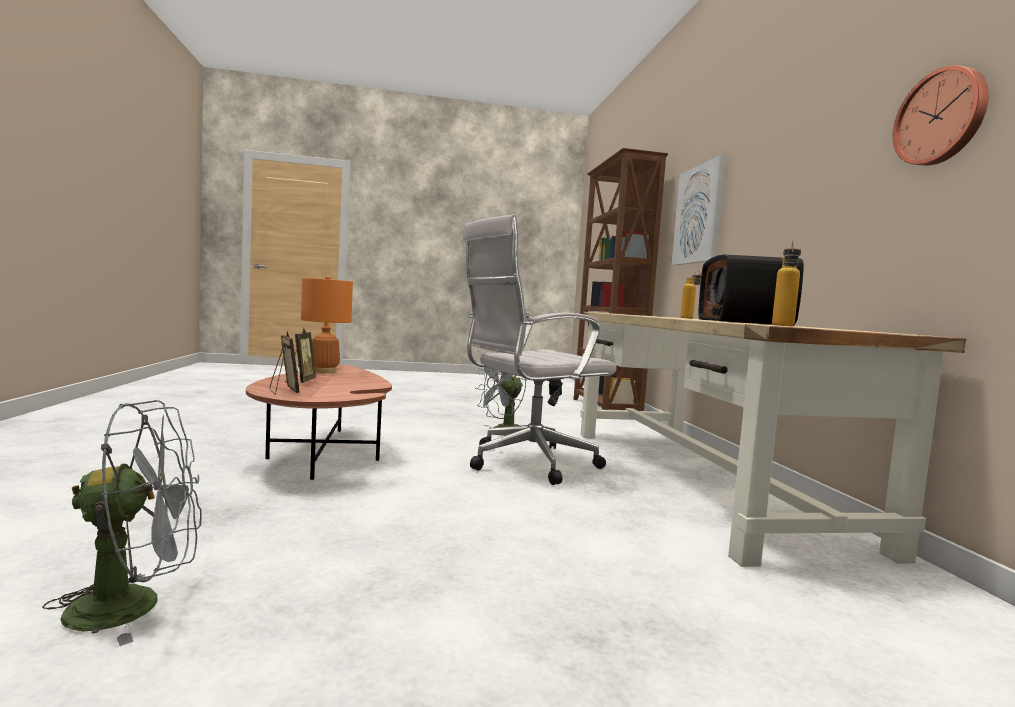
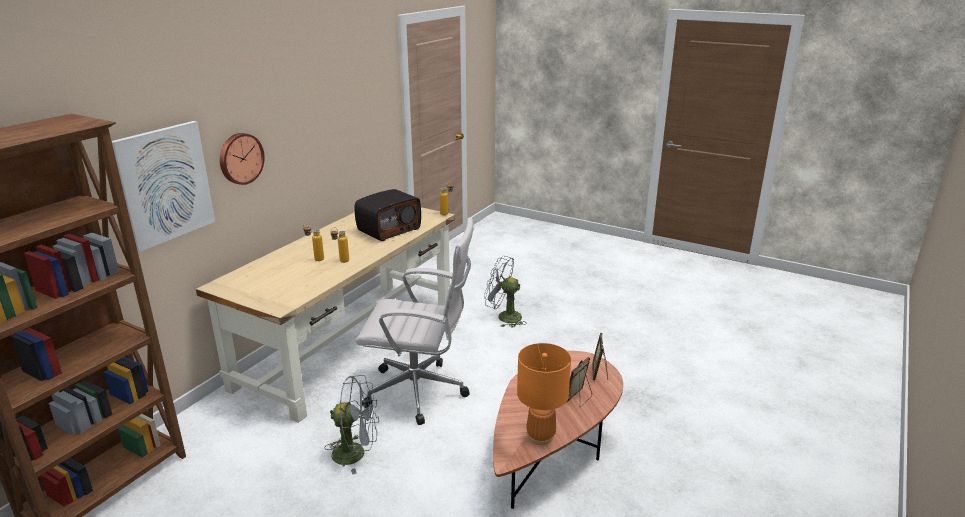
camera: 140 degrees left, 20 degrees up
(135, 605) = (660, 354): grey fan -> grey fan (504, 317)
(662, 316) = (341, 262): none -> bottle
(941, 117) = (353, 111): wall clock -> wall clock (240, 158)

